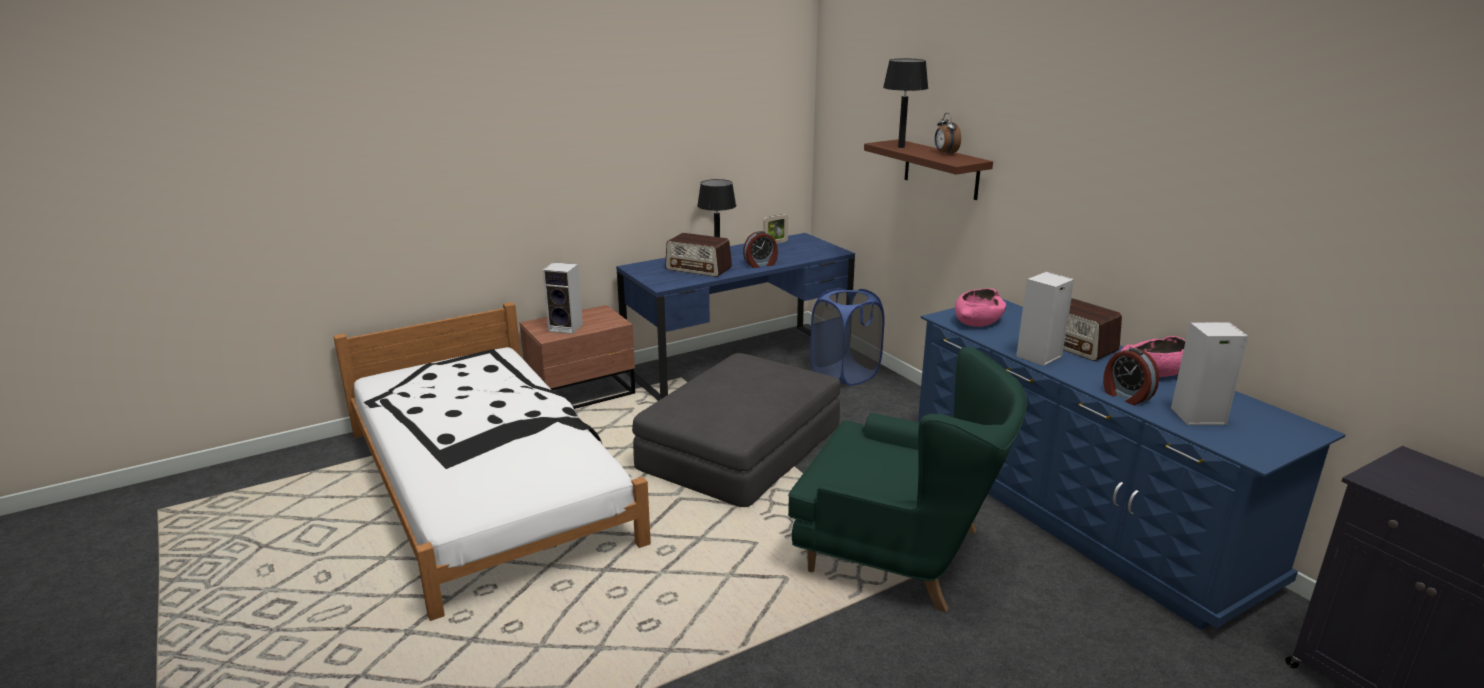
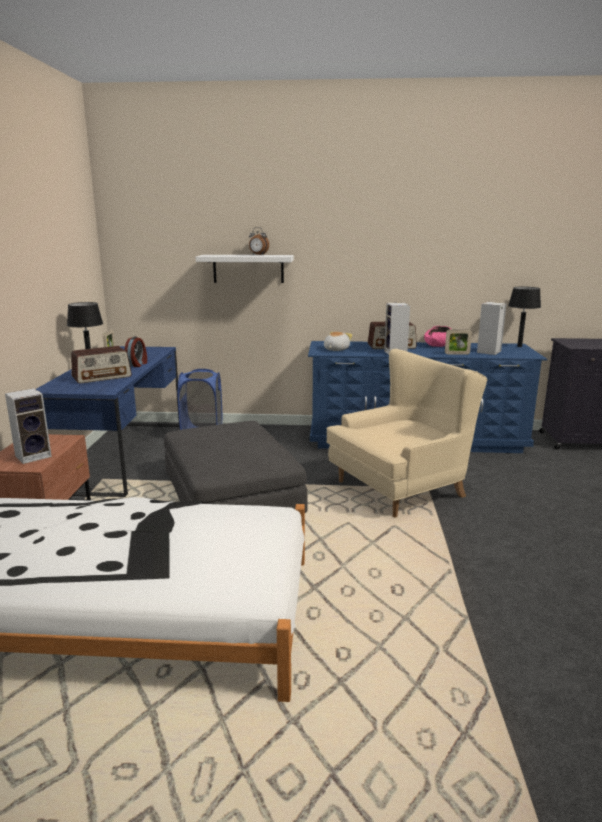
camera: 55 degrees left, 5 degrees down
(900, 552) = (403, 487): green armchair -> beige armchair
(901, 147) = (224, 255): black table lamp -> black table lamp (519, 346)
(941, 169) = (248, 268): brown shelf -> white shelf
(978, 321) = (335, 349): pink bowl -> plush toy
(1126, 396) = (457, 354): alarm clock -> picture frame

